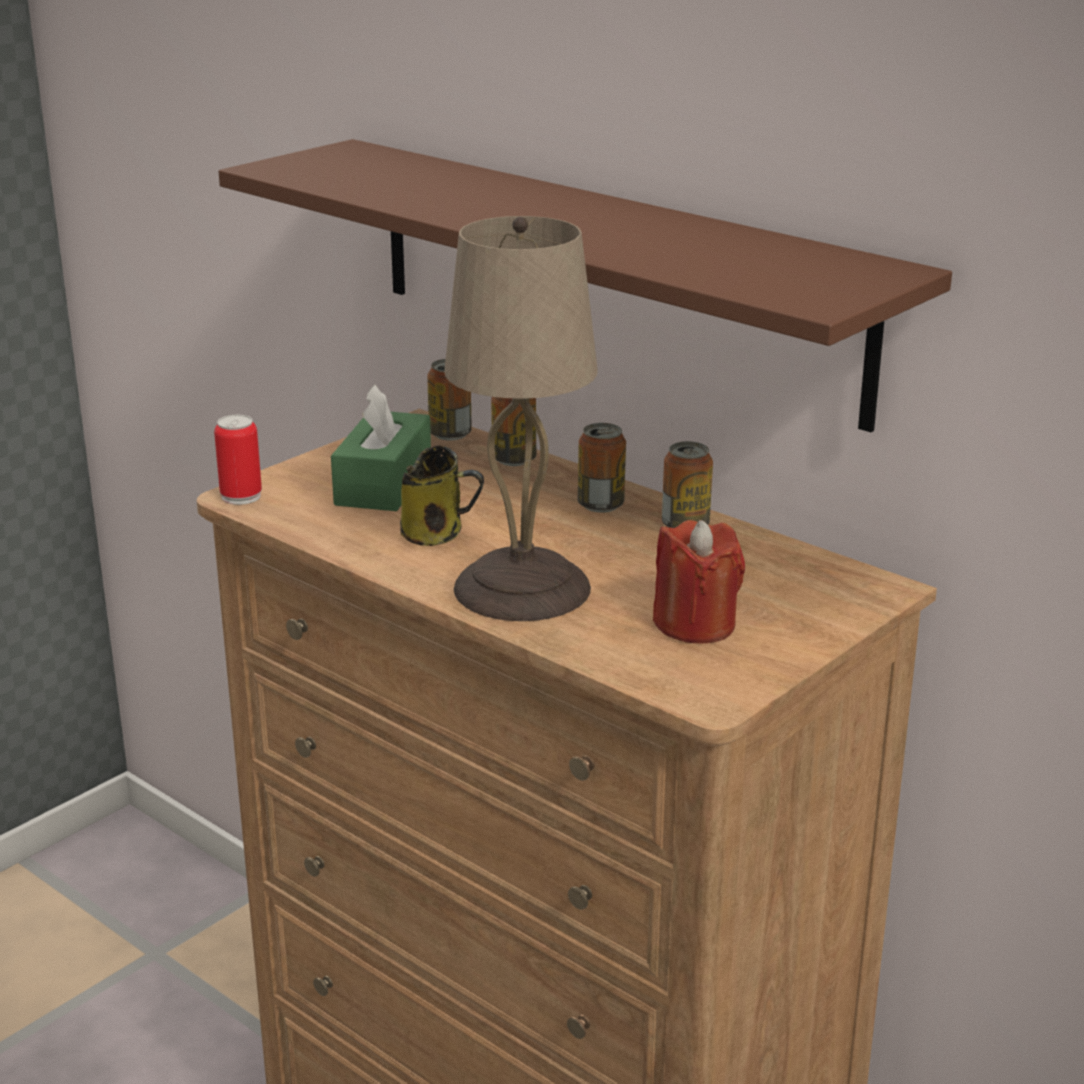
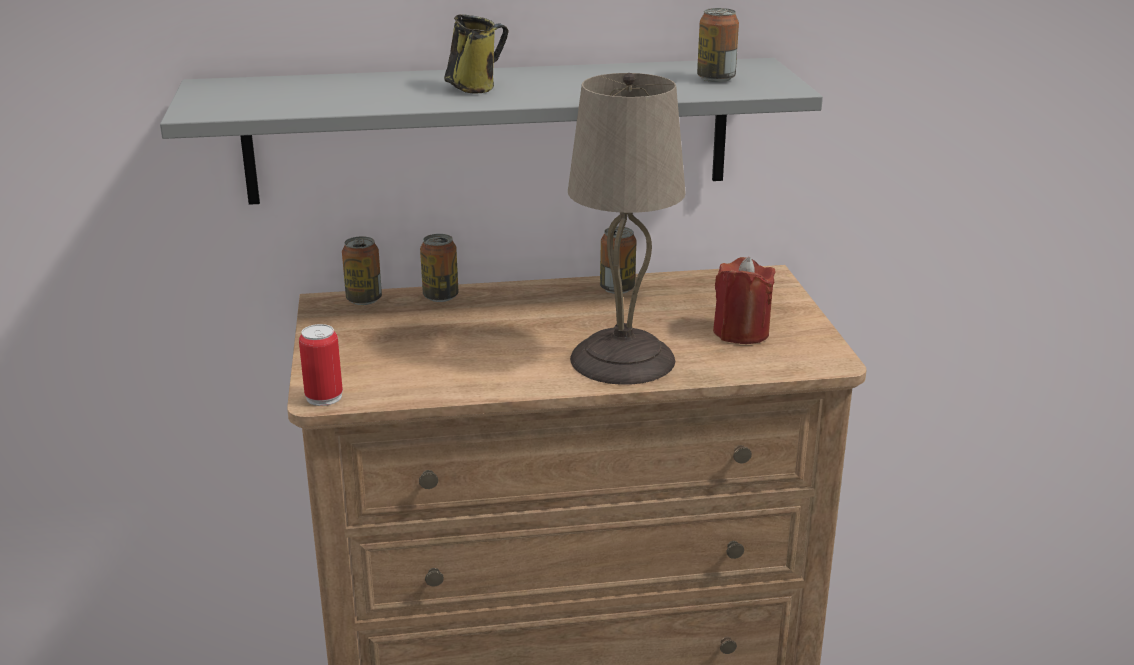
camera: 50 degrees left, 0 degrees up
(383, 483) = (398, 345): green tissue box -> none
(436, 534) = (504, 356): mug -> mug (474, 87)
(601, 505) = (550, 298): can -> can (716, 78)
(611, 276) = (489, 130): brown shelf -> grey shelf

